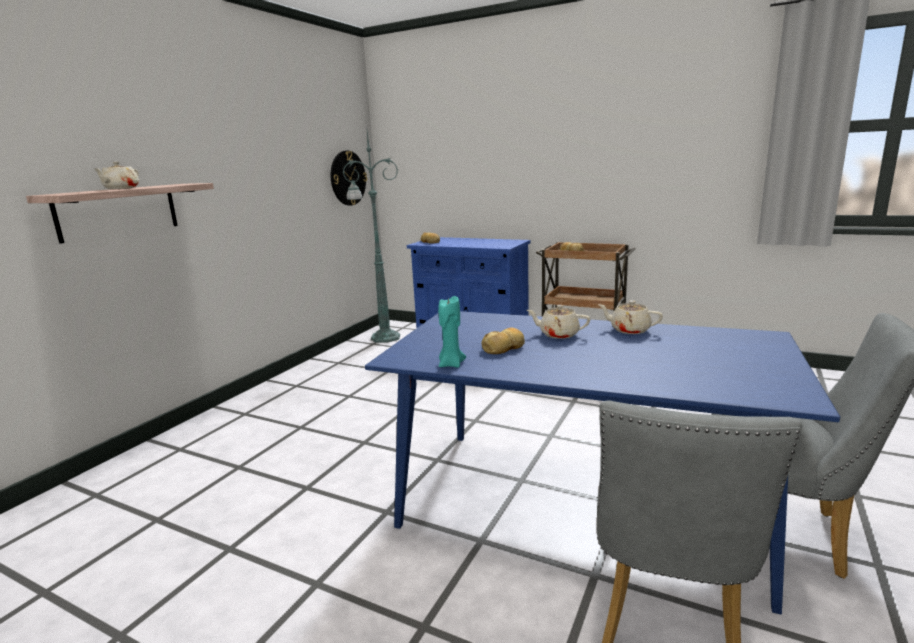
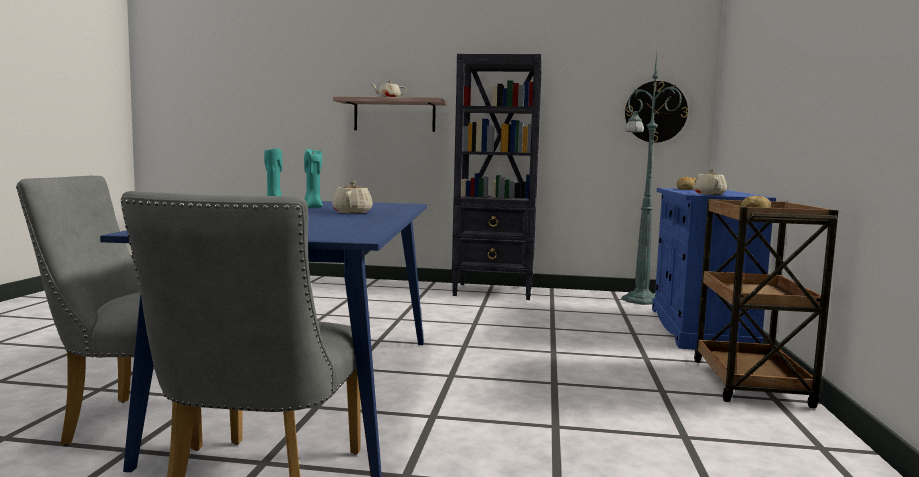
camera: 70 degrees right, 10 degrees down
(299, 383) = (494, 292): none -> black bookcase
(504, 348) = (312, 208): bread -> turquoise candle
(629, 330) = (371, 219): beige teapot -> beige teapot (709, 194)

